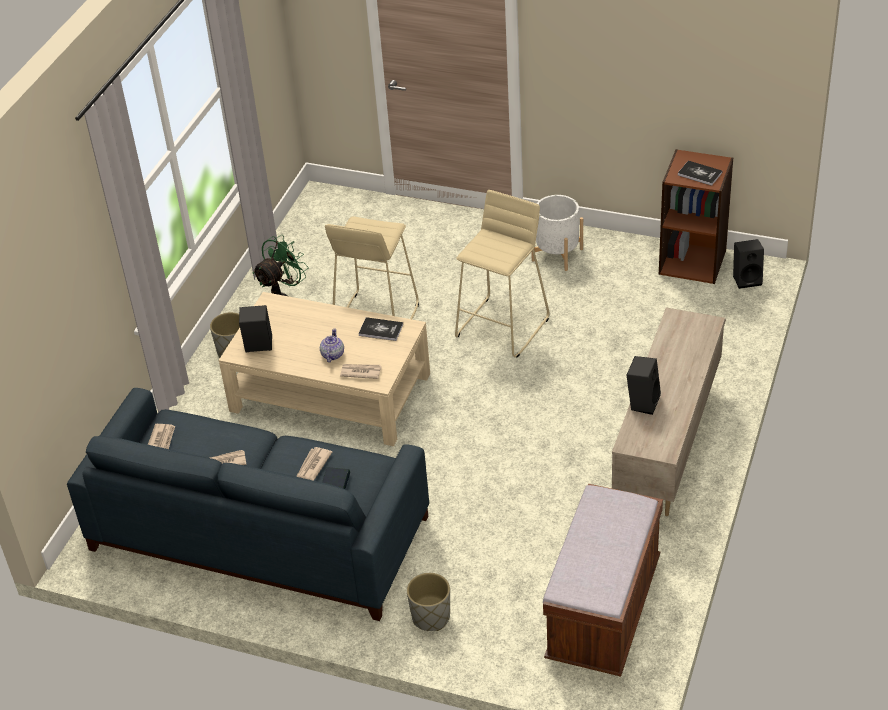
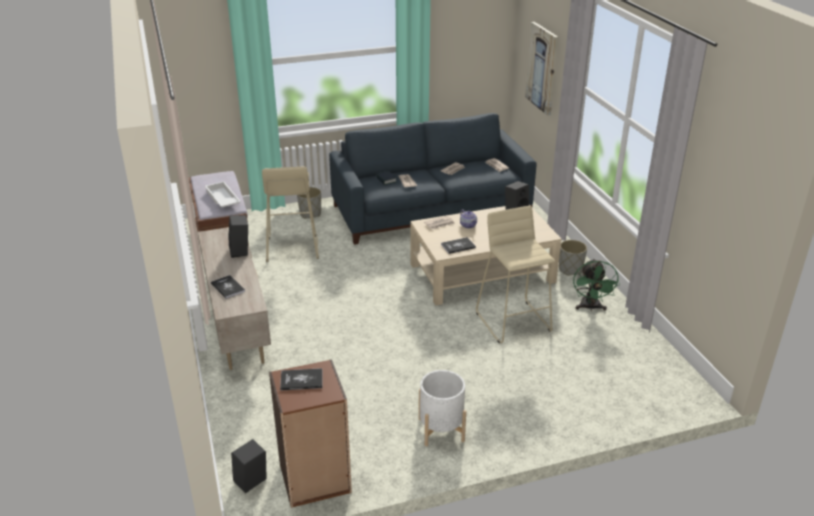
camera: 140 degrees right, 10 degrees down
(53, 317) = (542, 68): none -> picture
(502, 327) = (421, 353): beige stool -> beige stool (292, 248)
(606, 520) = (222, 199): none -> white tray
(689, 353) = (228, 287): none -> book

